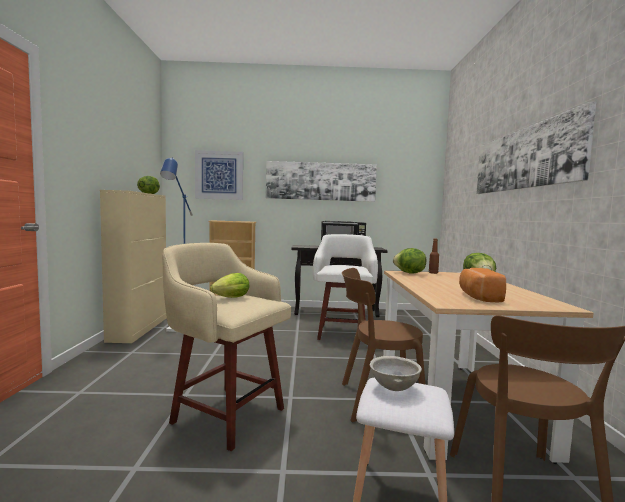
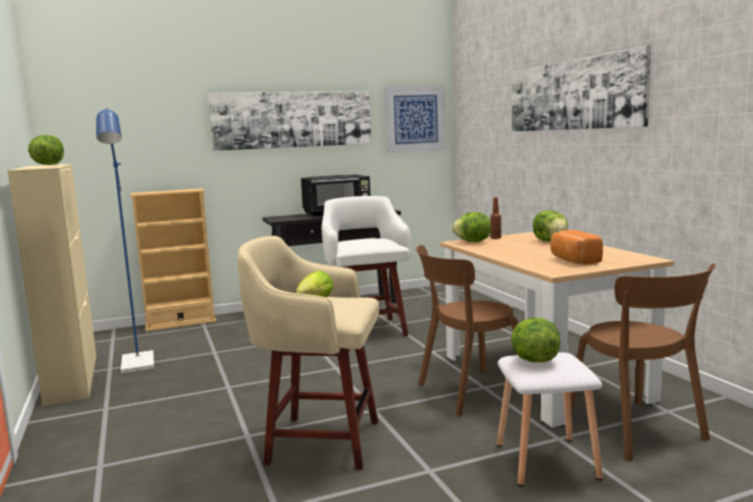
camera: 20 degrees left, 5 degrees up
(219, 175) = (132, 119): picture -> picture (415, 119)
(393, 388) = (533, 360): grey bowl -> lettuce

